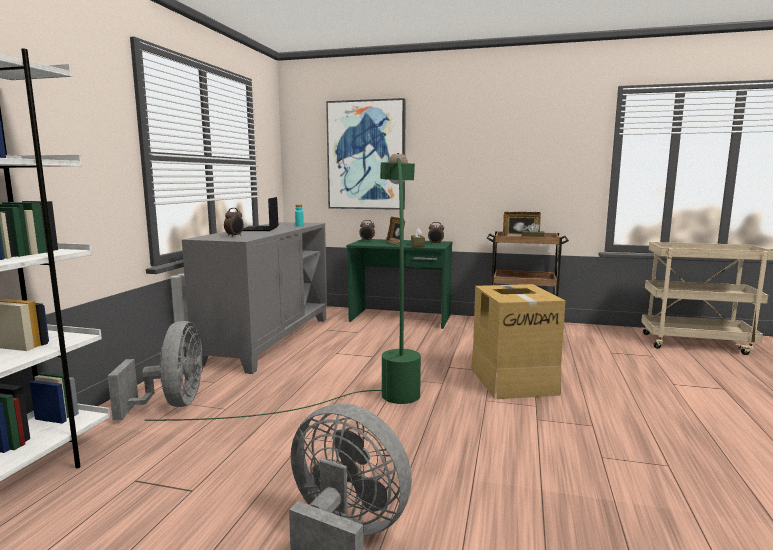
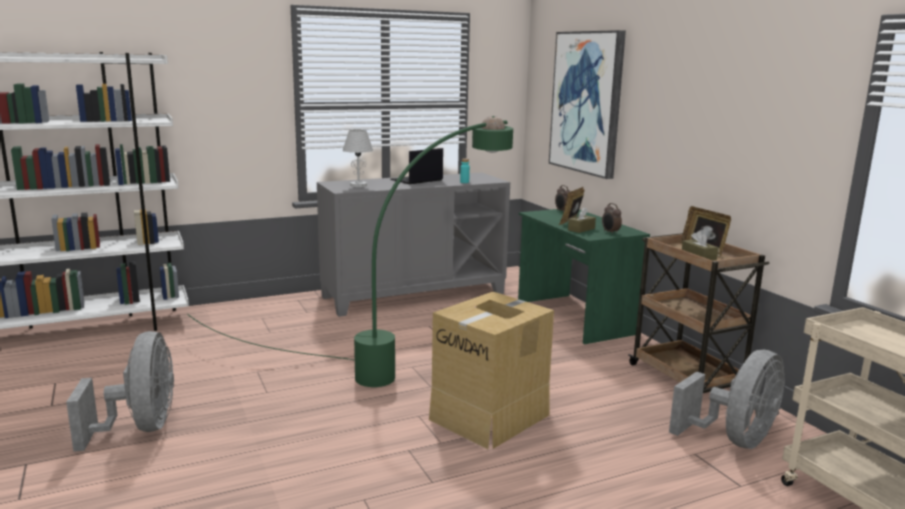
camera: 50 degrees right, 5 degrees up
(173, 404) = (256, 316): grey fan -> grey fan (734, 440)
(235, 236) = (358, 185): alarm clock -> white table lamp

